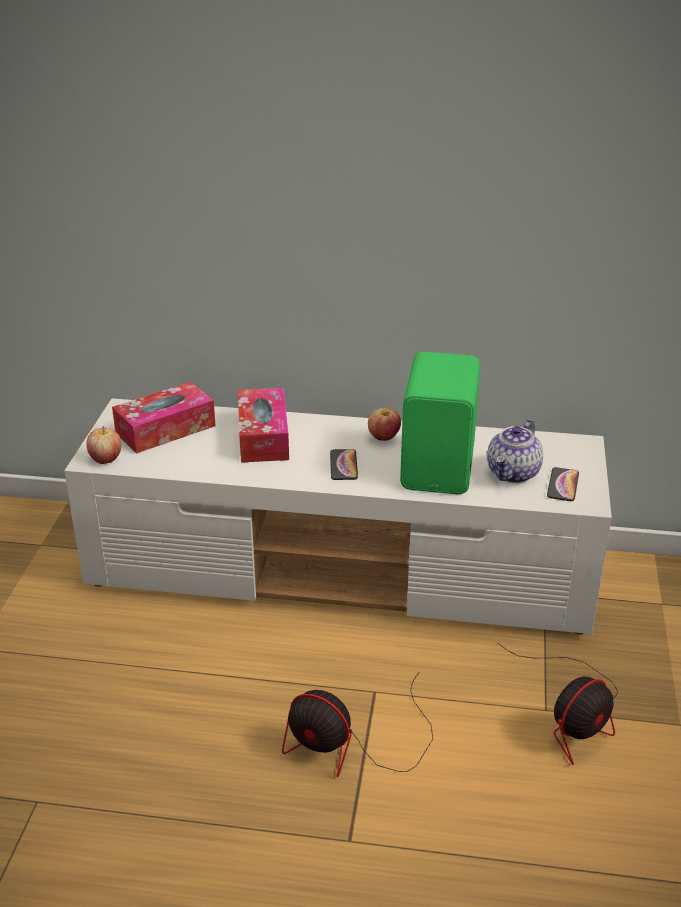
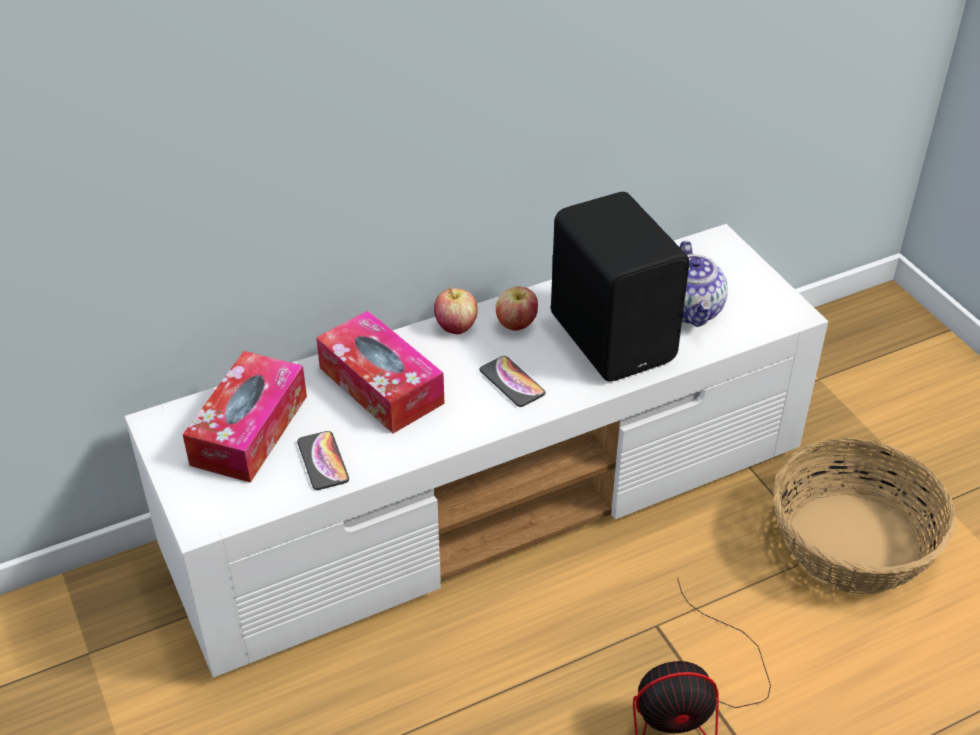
camera: 35 degrees left, 10 degrees up
(106, 459) = (220, 510): apple -> apple (456, 327)
(440, 467) = (614, 336): green speaker -> black speaker
(563, 485) = (750, 303): phone -> phone (323, 461)
(574, 715) = (853, 544): fan -> basket

